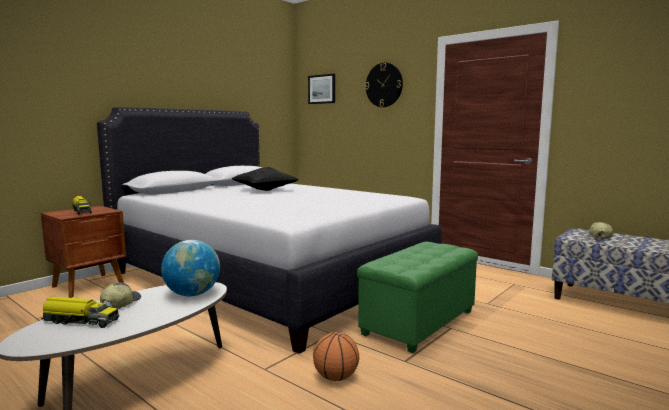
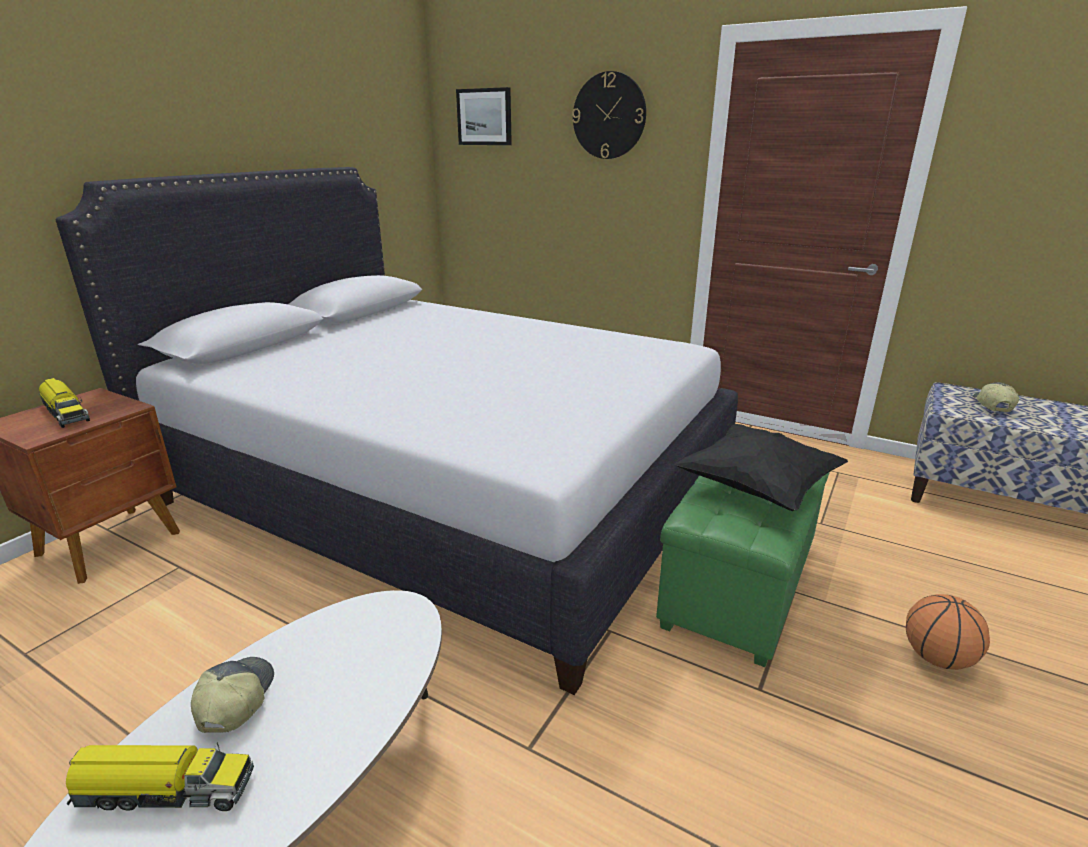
camera: 10 degrees left, 15 degrees up
(192, 294) = (378, 643): globe -> none
(264, 190) = (421, 336): black pillow -> black pillow (756, 488)
(336, 377) = (664, 753): basketball -> basketball (937, 658)

